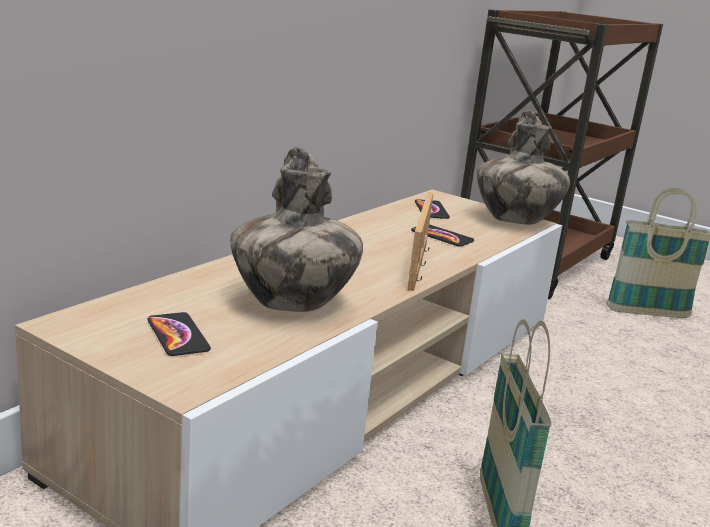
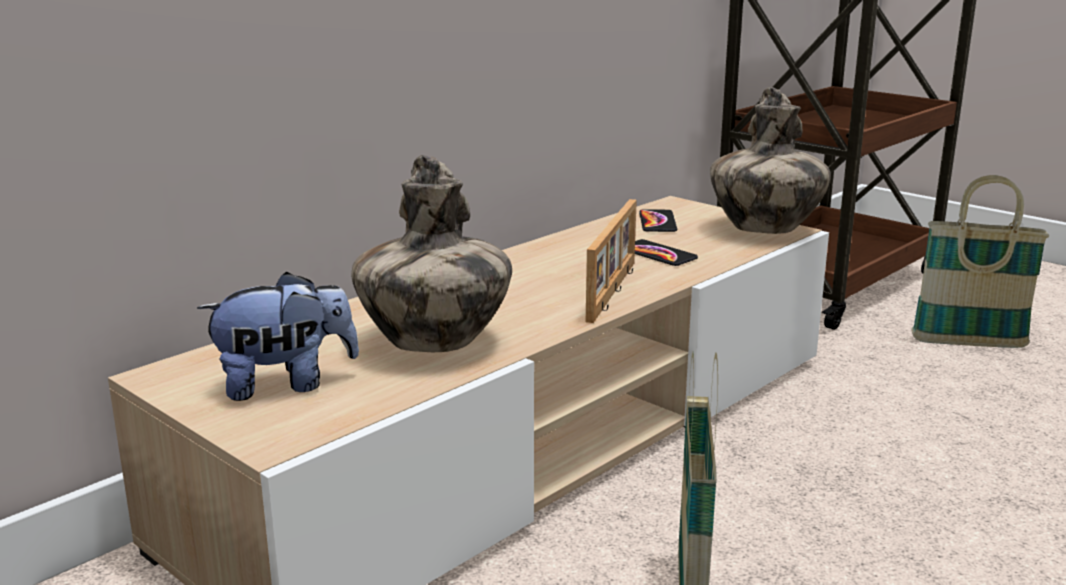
camera: 10 degrees right, 0 degrees up
(178, 335) = (285, 384): phone -> plush toy

